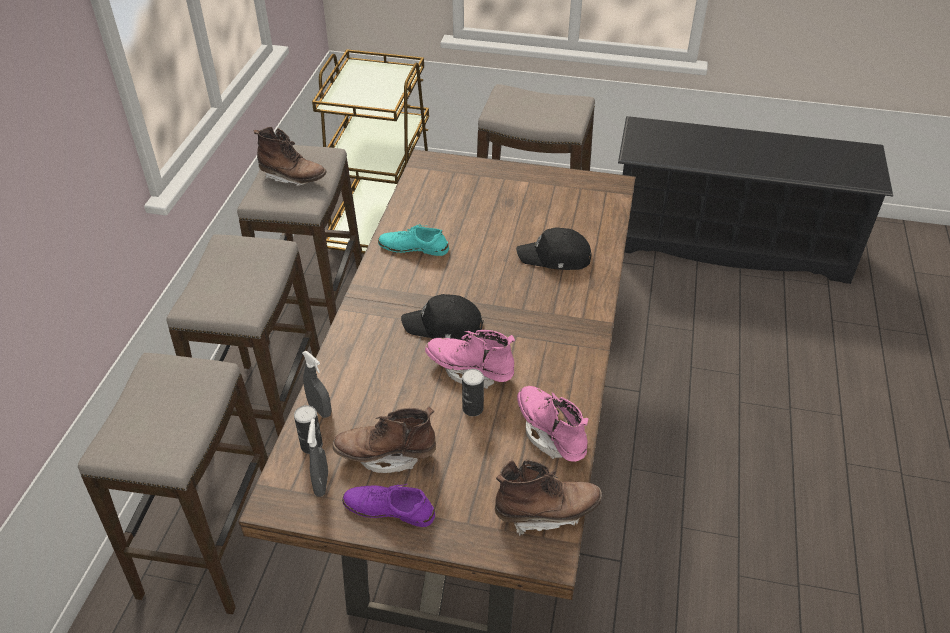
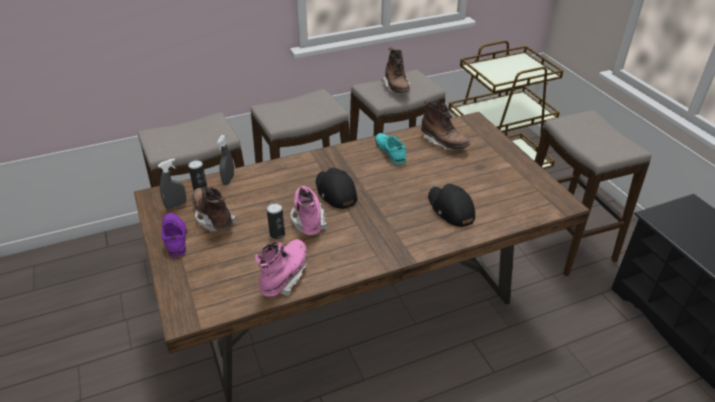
camera: 55 degrees right, 5 degrees down
(546, 512) = (216, 302): brown boot -> brown boot (443, 143)

